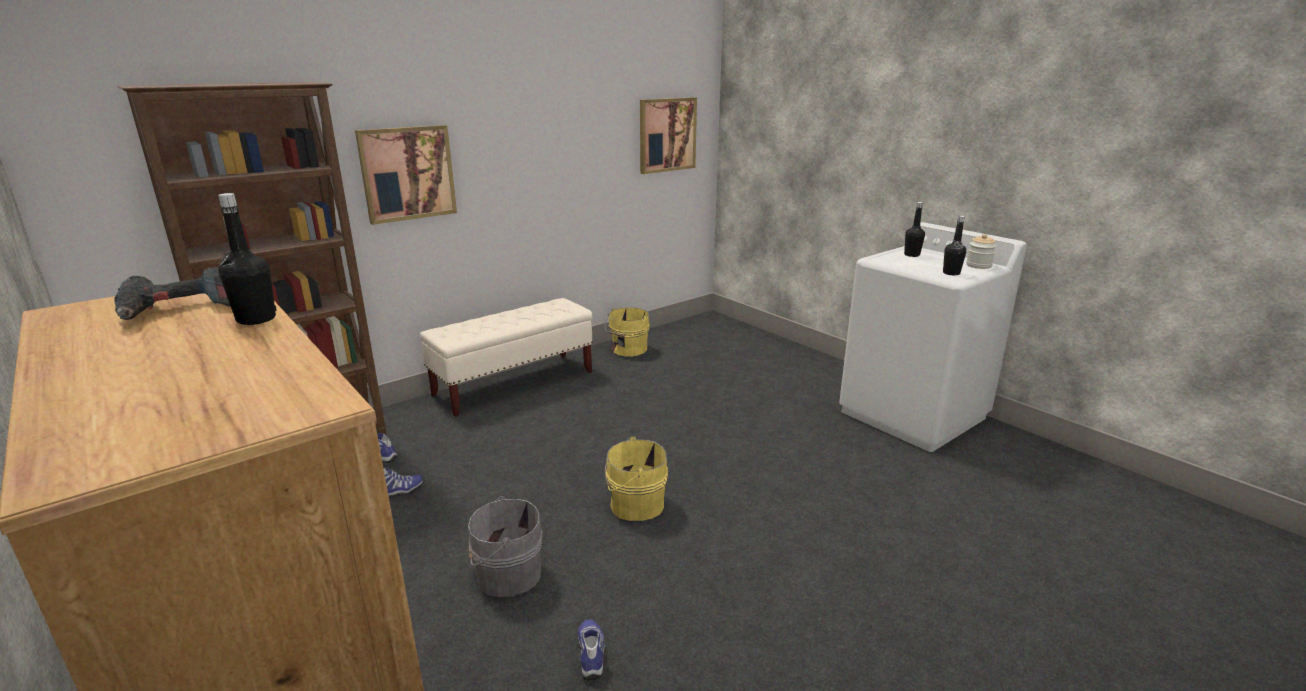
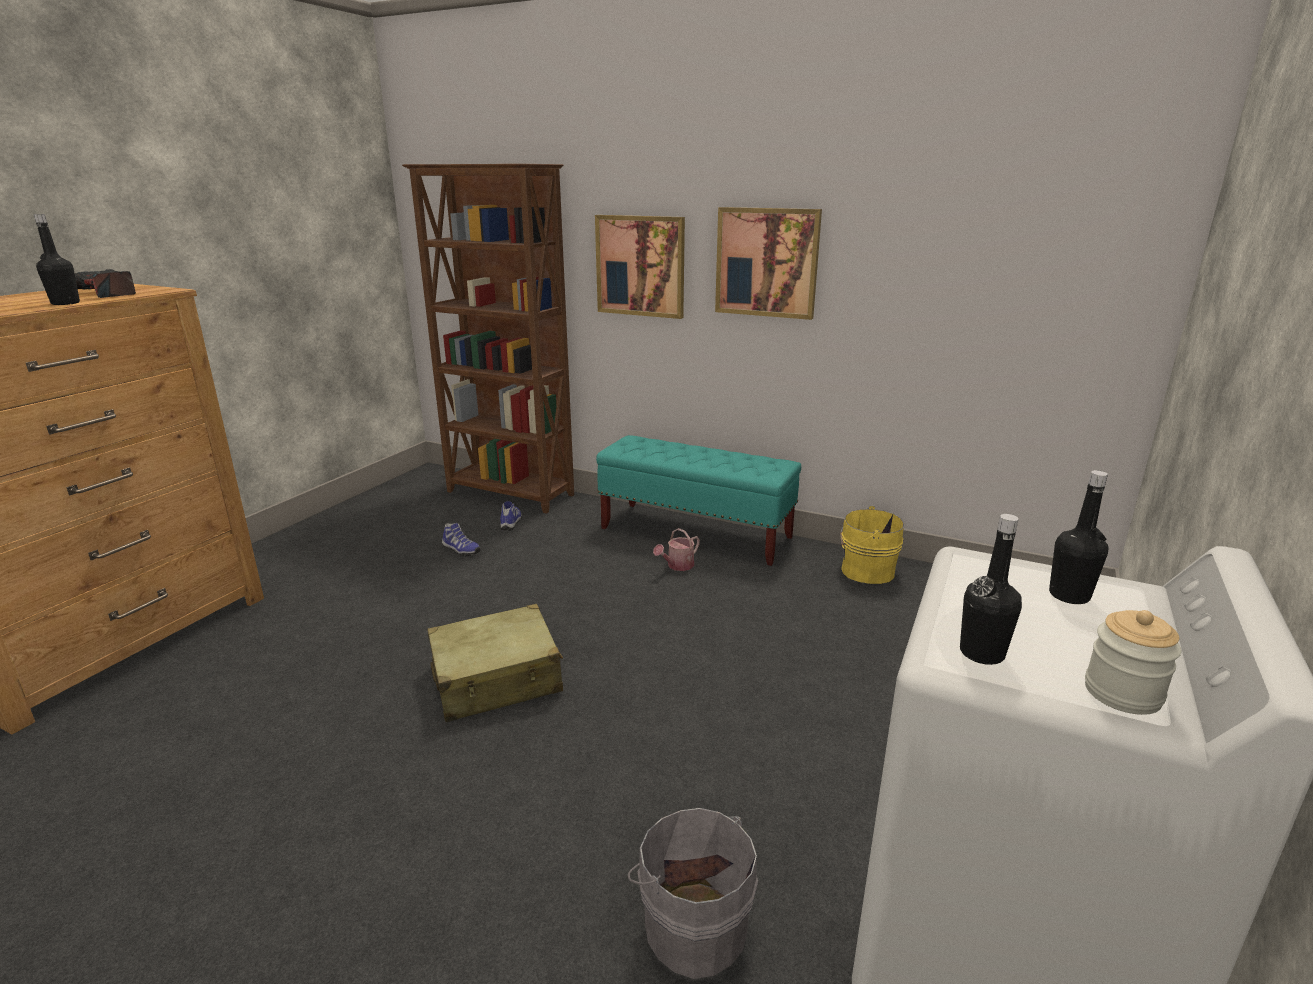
camera: 65 degrees right, 0 degrees up
(506, 574) = (354, 641): grey bucket -> grey bucket (692, 925)
(514, 384) = (696, 533): beige bench -> turquoise bench
(553, 402) = (677, 566): none -> watering can
(592, 654) = (243, 724): shoe -> none
(634, 504) = (497, 679): yellow bucket -> beige suitcase
(667, 135) = (1047, 267): picture -> picture (767, 262)

